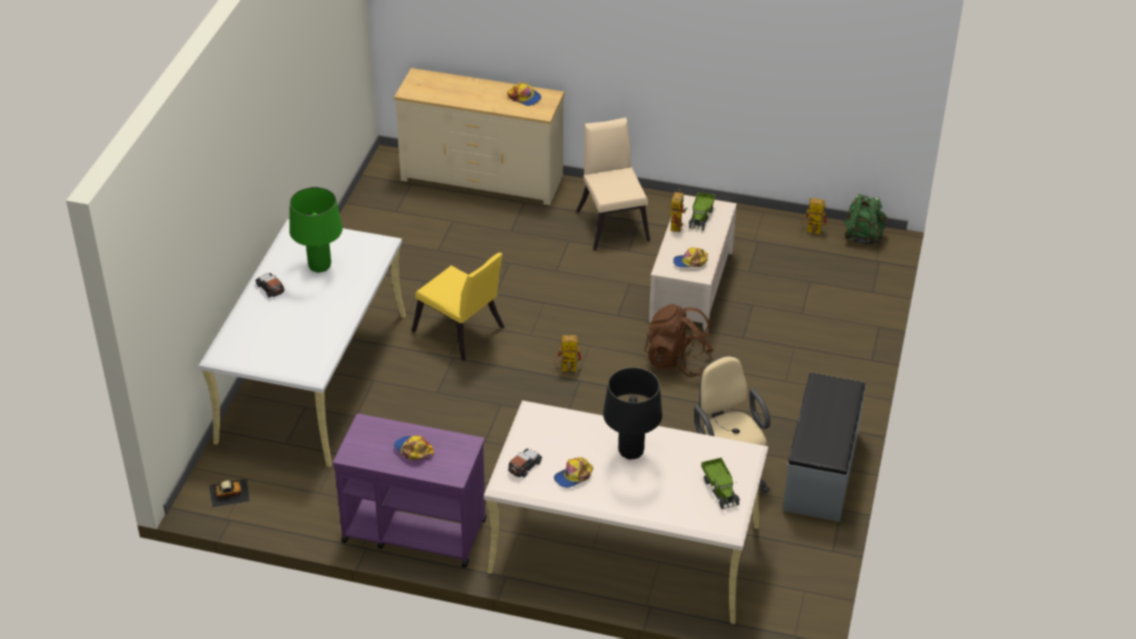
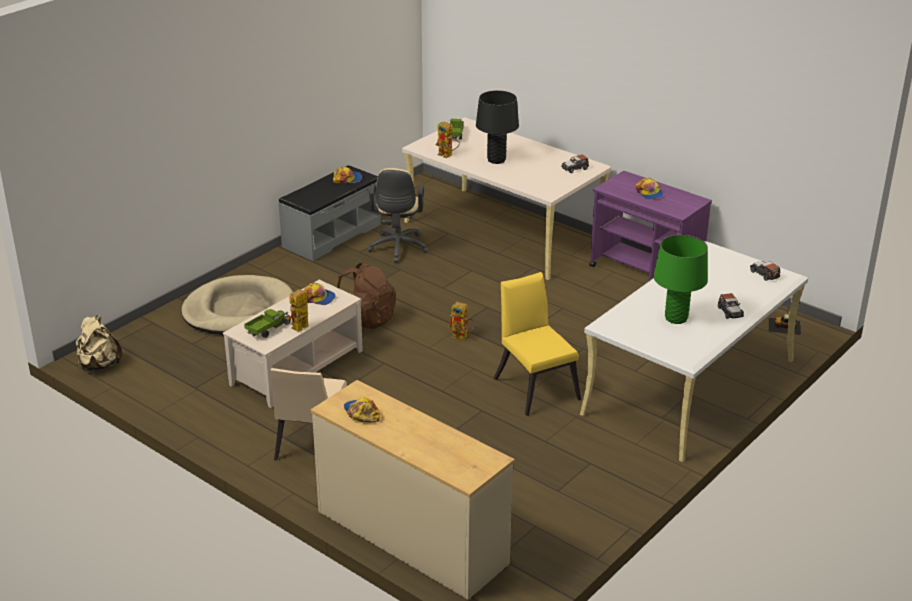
camera: 155 degrees left, 10 degrees down
(245, 349) = (764, 274): none -> toy car
(574, 476) = (545, 158): cap -> cap (347, 179)
(809, 331) = (239, 311): none -> beige dog bed
(810, 230) = (137, 383): toy robot -> toy robot (448, 155)
(862, 236) = (99, 365): green backpack -> beige backpack

